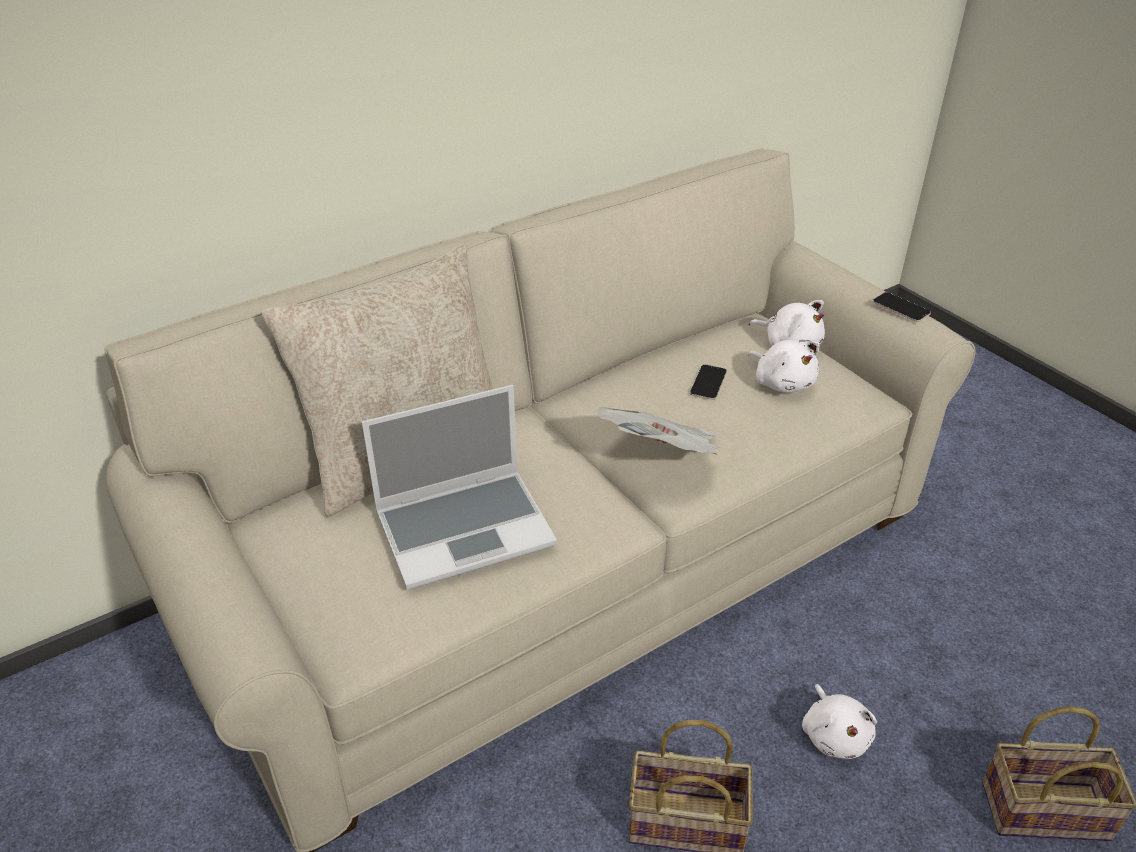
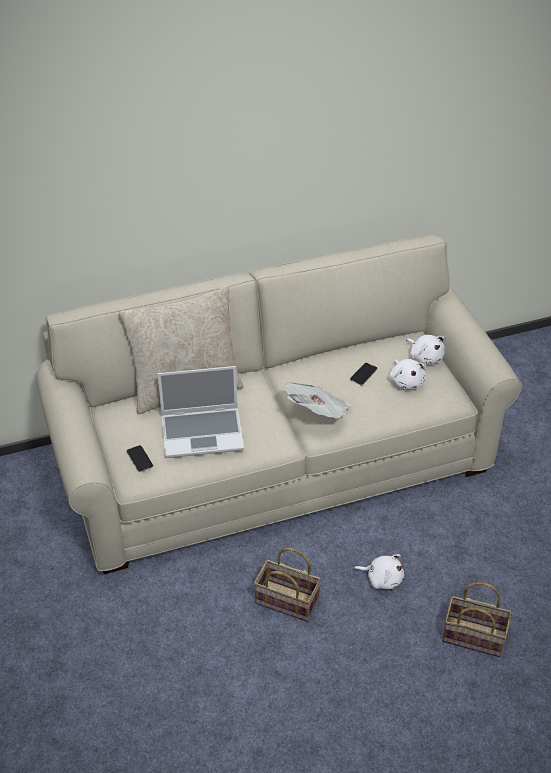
camera: 15 degrees right, 5 degrees up
(834, 735) = (382, 578): white plush toy -> white plush toy turned 75 degrees counterclockwise
(901, 308) = (486, 350): phone -> phone (140, 459)

